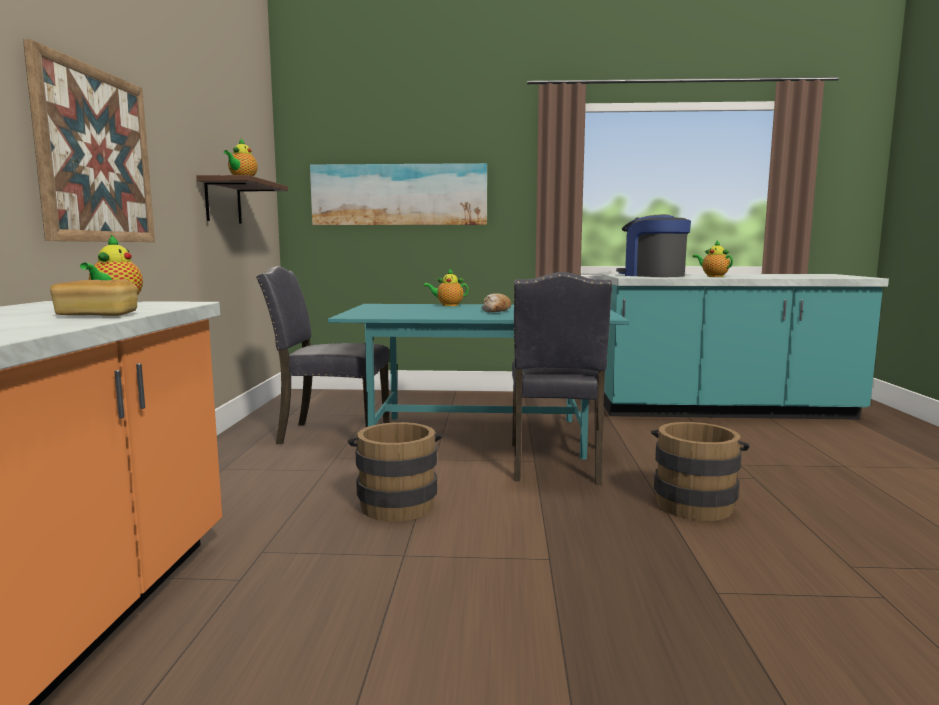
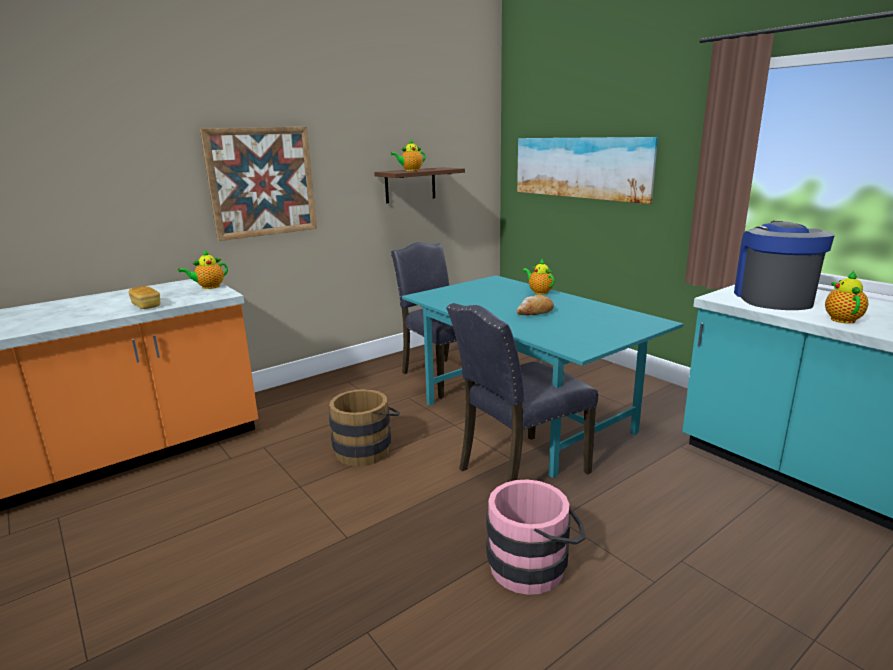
camera: 50 degrees right, 10 degrees up
(695, 502) = (534, 565): brown bucket -> pink bucket

